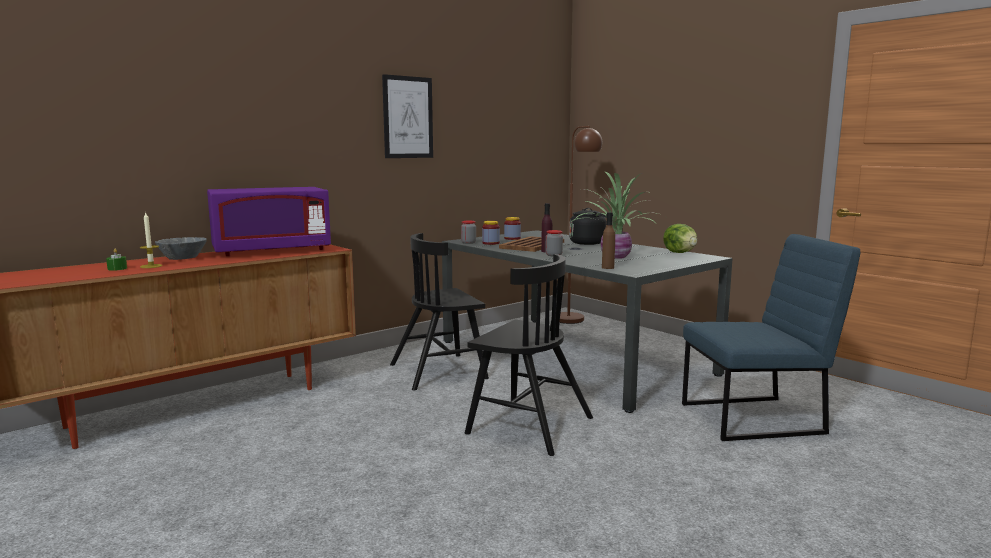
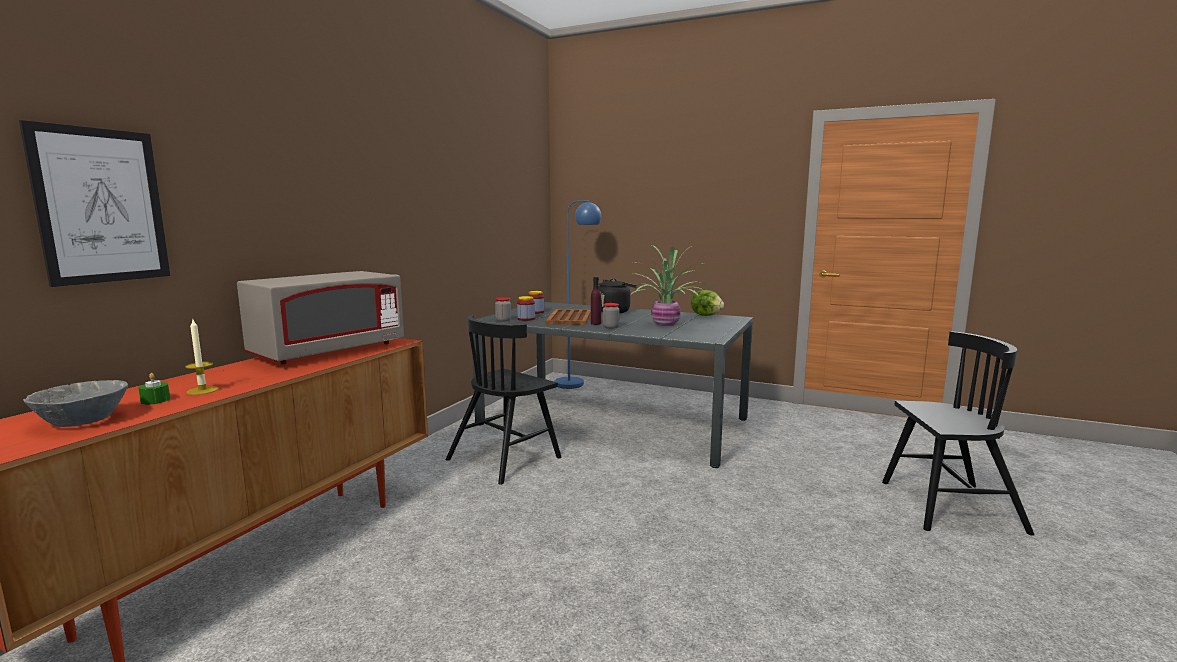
camera: 25 degrees left, 0 degrees up
(183, 258) = (225, 373): grey bowl -> grey bowl (83, 420)
(271, 251) = (329, 351): purple microwave -> grey microwave
(408, 117) = (430, 190): picture -> picture (101, 206)
(523, 423) = (644, 498): black chair -> black chair (943, 506)
(574, 322) = (576, 386): brown floor lamp -> blue floor lamp
(608, 267) = (682, 336): brown bottle -> none
(756, 418) = (810, 453): blue chair -> none

